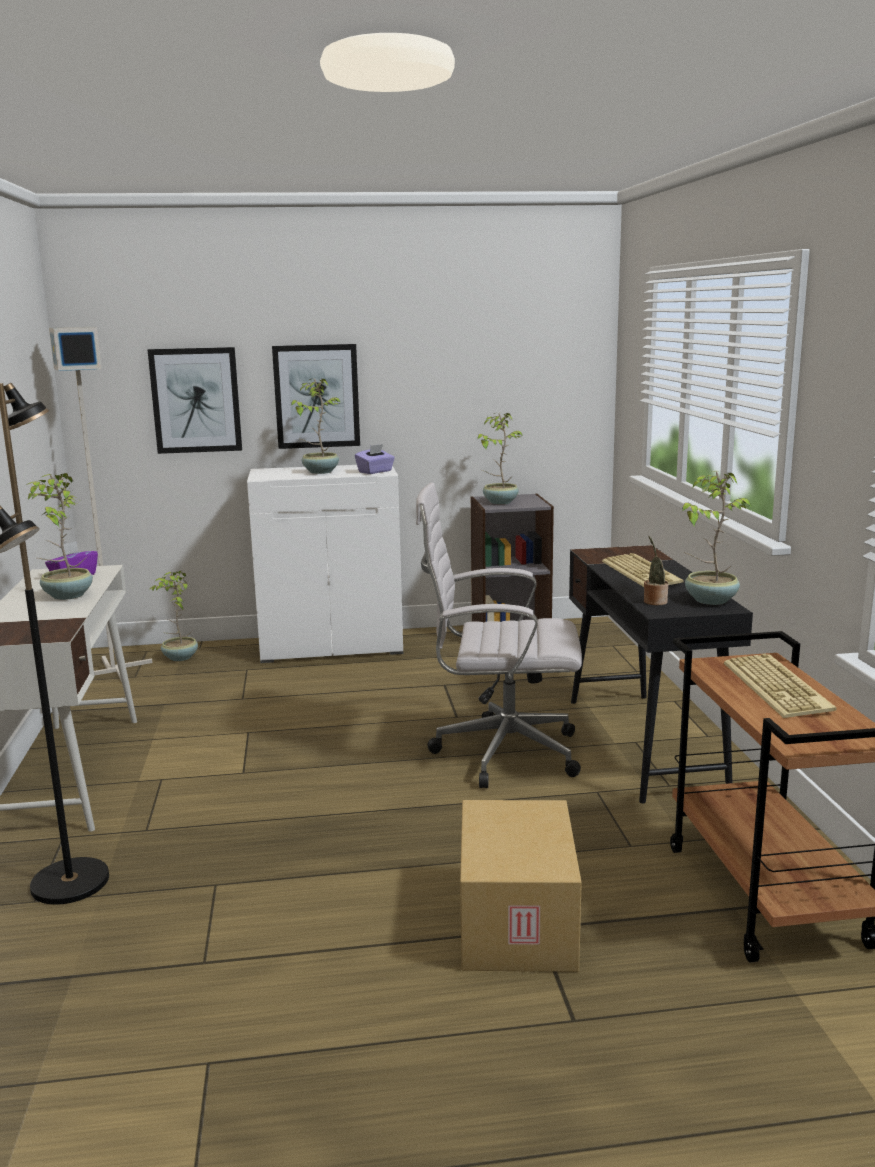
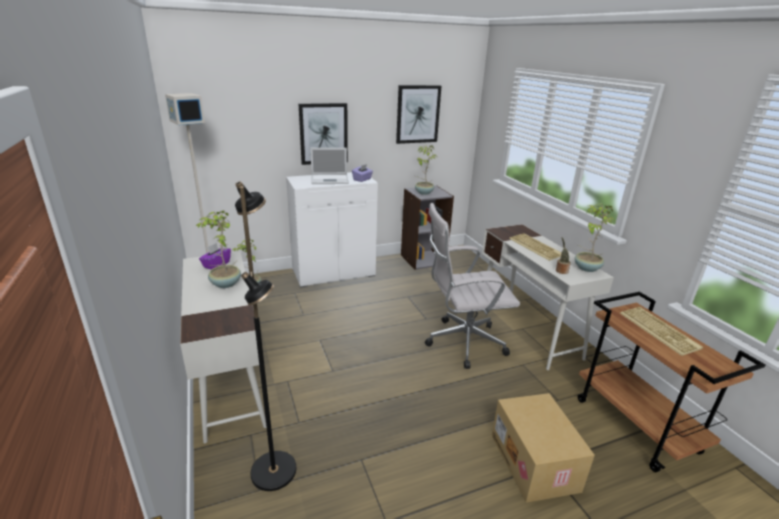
camera: 15 degrees left, 10 degrees up
(196, 400) = (253, 136): picture -> picture (418, 114)
(320, 472) = (330, 180): potted plant -> laptop
(643, 744) = (527, 329): black desk -> white desk

